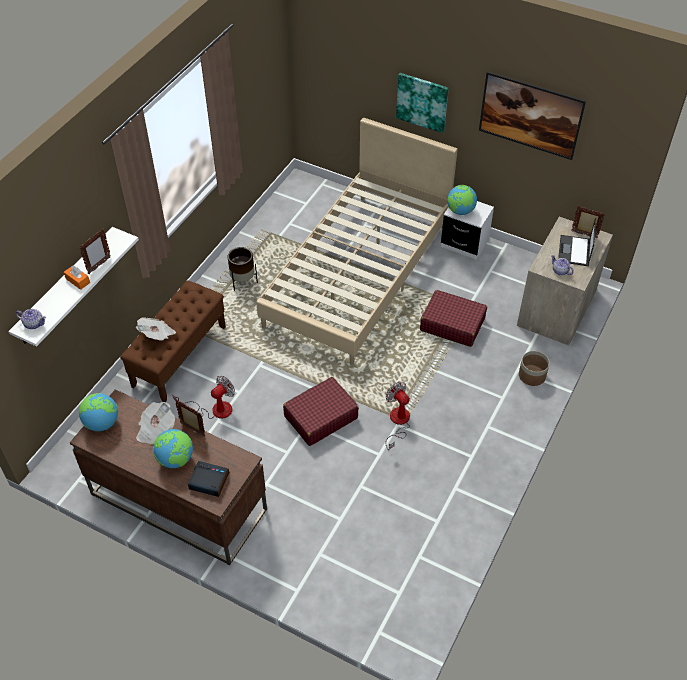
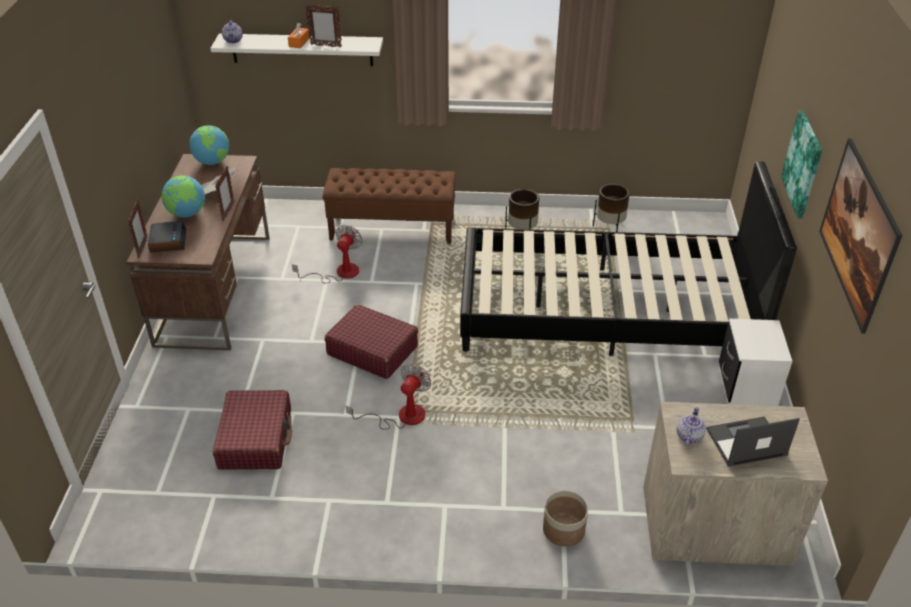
camera: 65 degrees right, 10 degrees down
(157, 335) = (367, 177): newspaper -> none
(214, 409) = (339, 273): fan -> fan turned 90 degrees counterclockwise
(271, 232) = (610, 228): none -> brown planter
(358, 274) = (606, 312): beige bed -> black bed
(452, 324) = (593, 419): red suitcase -> red suitcase (256, 438)
(460, 211) = (749, 331): globe -> none
(584, 235) = (792, 445): picture frame -> picture frame (142, 248)

